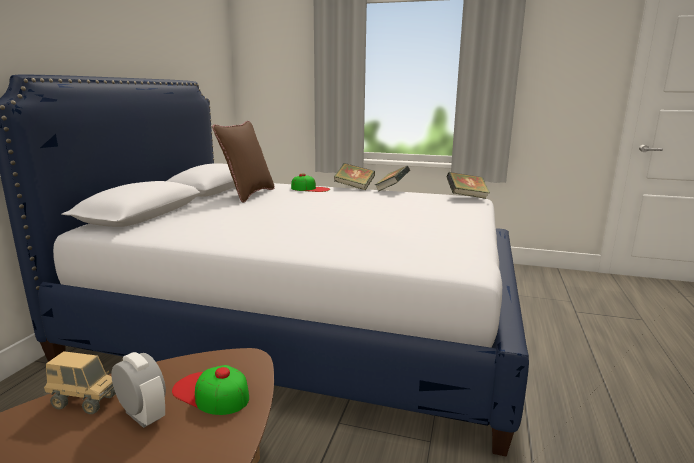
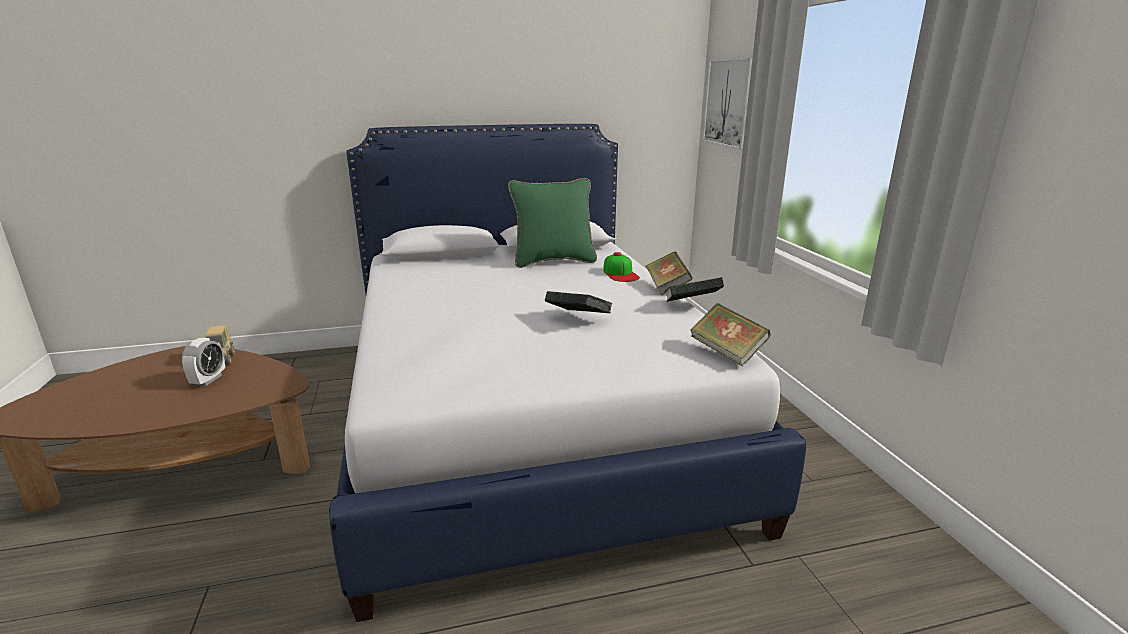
camera: 60 degrees right, 5 degrees up
(211, 393) = (238, 390): cap -> none
(248, 194) = (553, 261): brown pillow -> green pillow
(274, 67) = (729, 103): none -> picture
(380, 208) = (578, 319): none -> book

